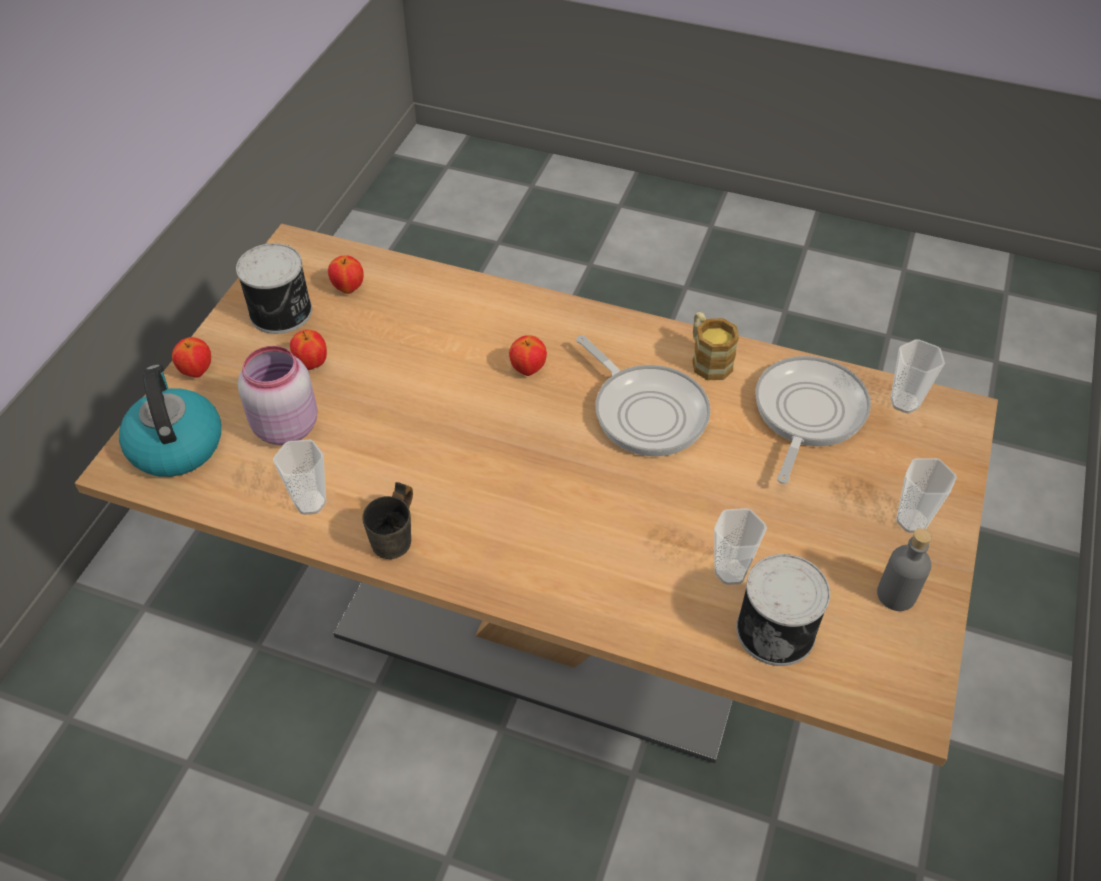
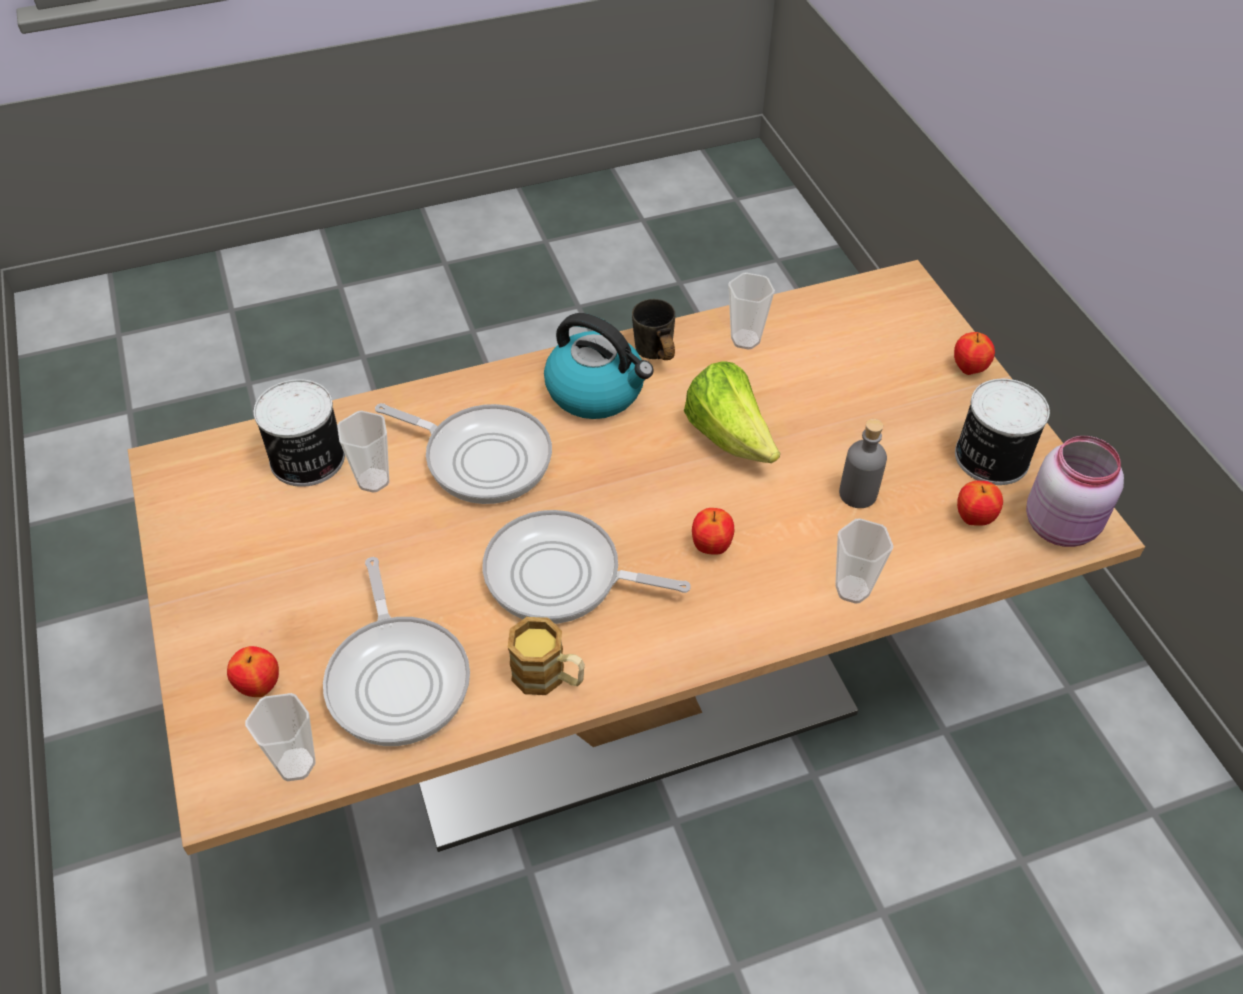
camera: 140 degrees right, 0 degrees up
(175, 444) = (895, 316): kettle -> kettle (597, 391)
(284, 426) = (841, 374): pink jar -> pink jar (1062, 525)
(312, 364) = (895, 431): apple -> apple (259, 686)
(426, 432) = (729, 437): none -> lettuce
(626, 536) = (482, 457): none -> frying pan
(896, 595) = (216, 544): grey bottle -> grey bottle (858, 494)
(912, 521) = (229, 622): cup -> cup (852, 589)

